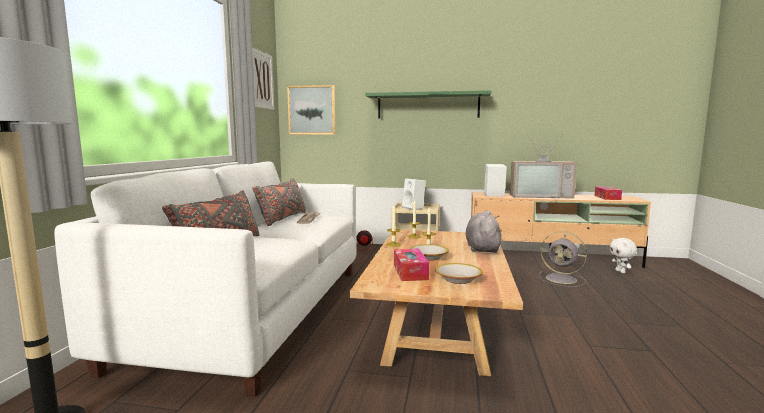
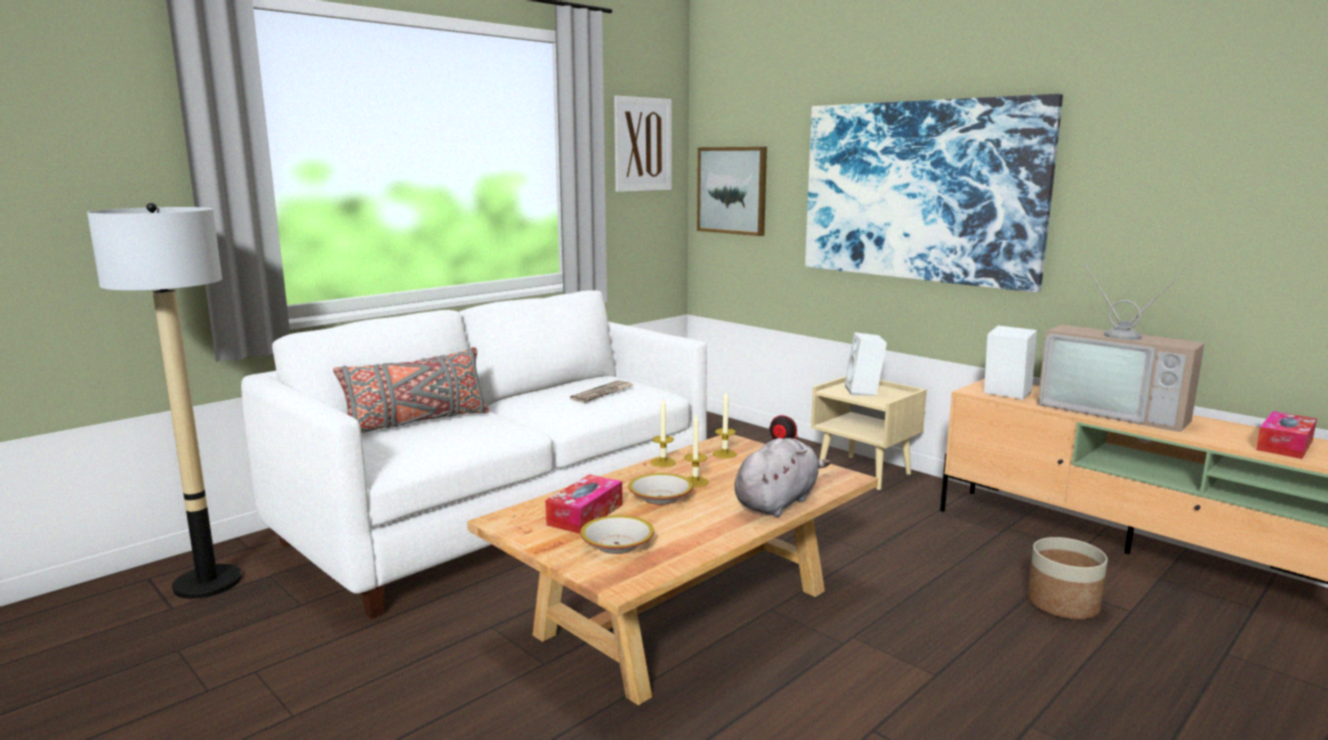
camera: 35 degrees right, 5 degrees up
(282, 218) = (575, 386): grey pillow -> none
(428, 106) = (919, 191): green shelf -> picture
(562, 279) = (1063, 604): grey fan -> planter
(621, 272) = (1253, 630): white plush toy -> none

